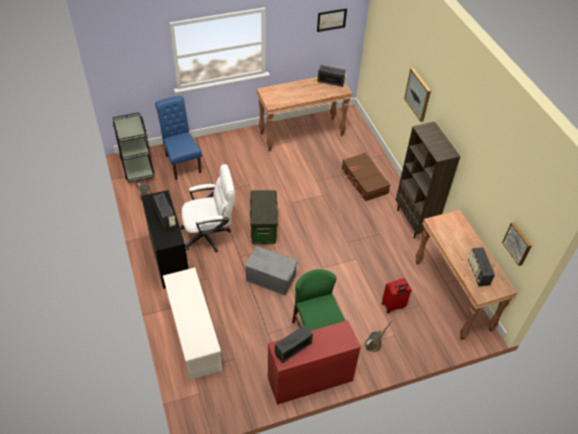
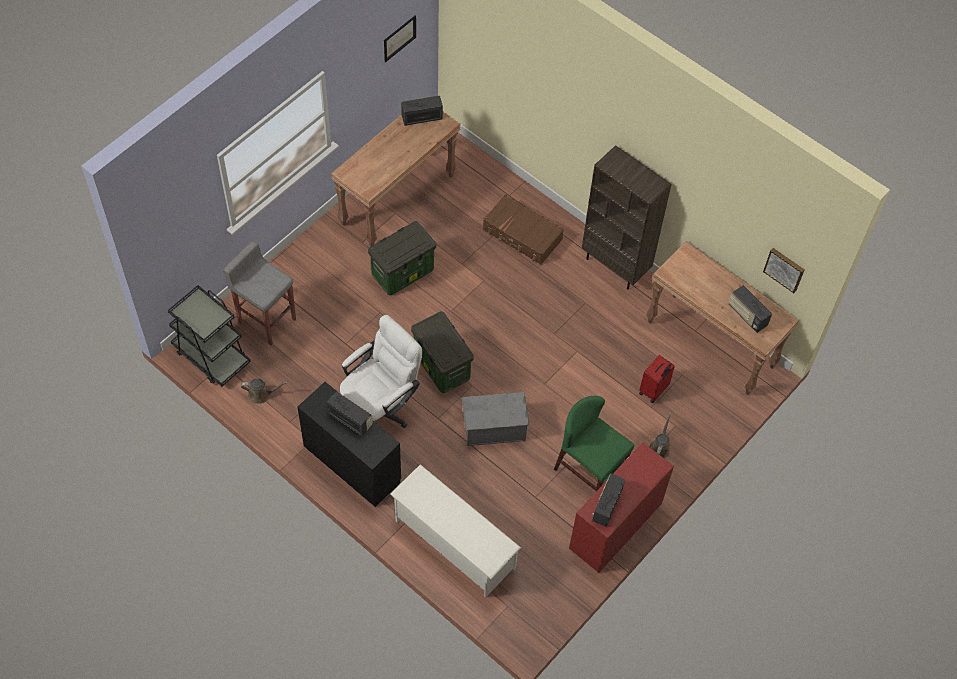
camera: 30 degrees left, 10 degrees up
(182, 162) = (267, 320): blue chair -> grey stool
(277, 171) = (403, 272): none -> storage box
(418, 94) = (573, 111): picture -> none

